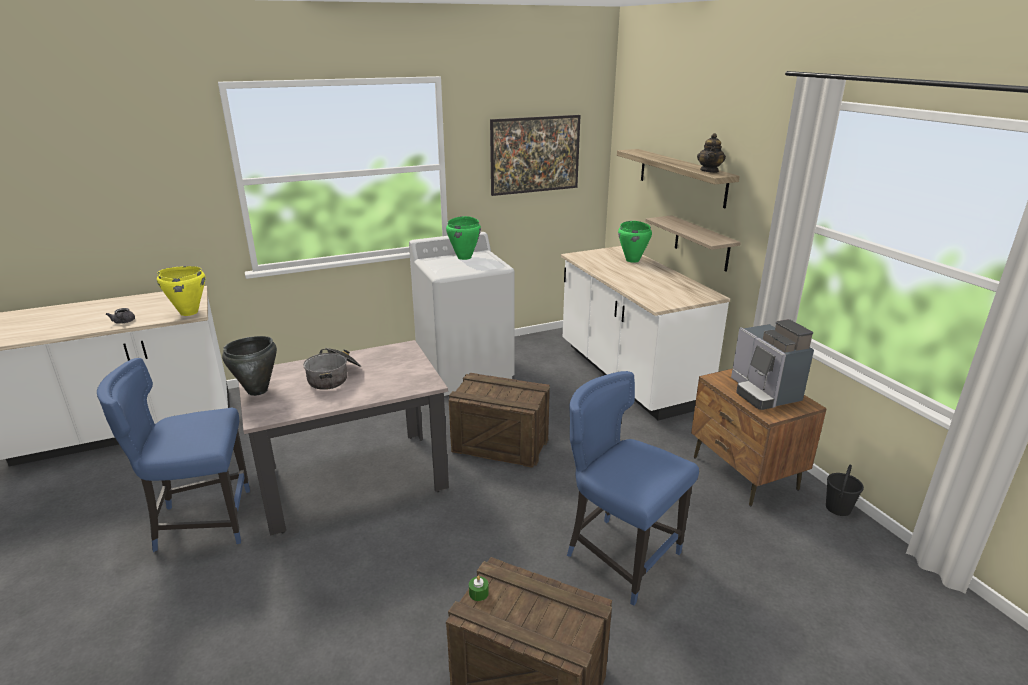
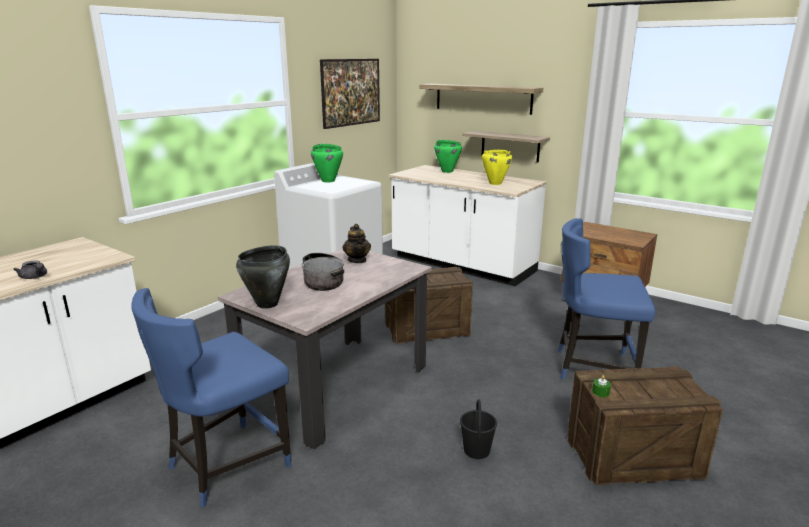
camera: 30 degrees left, 5 degrees down
(189, 312) = (106, 257): yellow cooking pot -> yellow cooking pot (495, 183)
(709, 171) = (518, 87): teapot -> teapot (357, 260)
(763, 393) = (615, 234): coffee machine -> none
(838, 508) = (671, 304): black bucket -> black bucket (476, 451)

